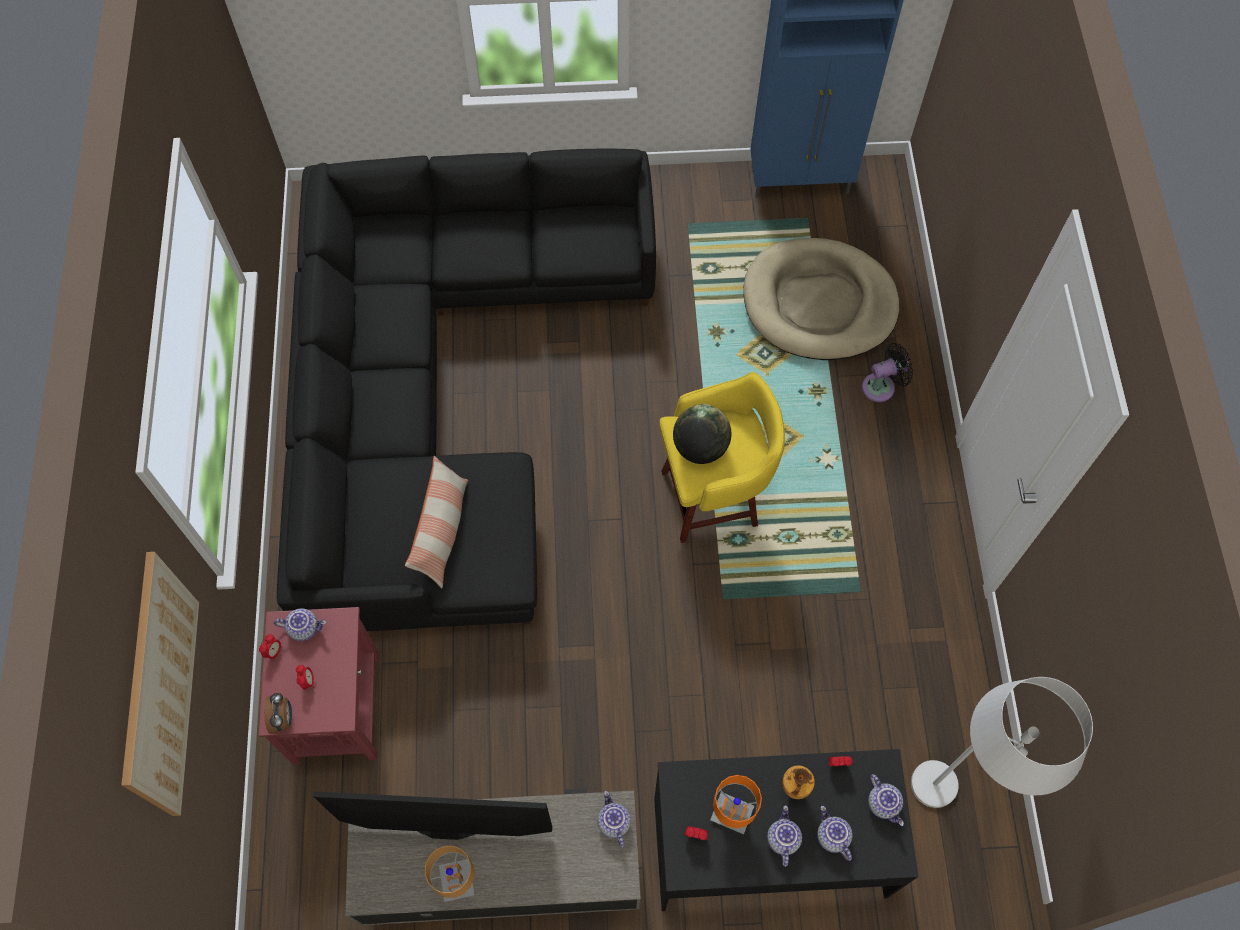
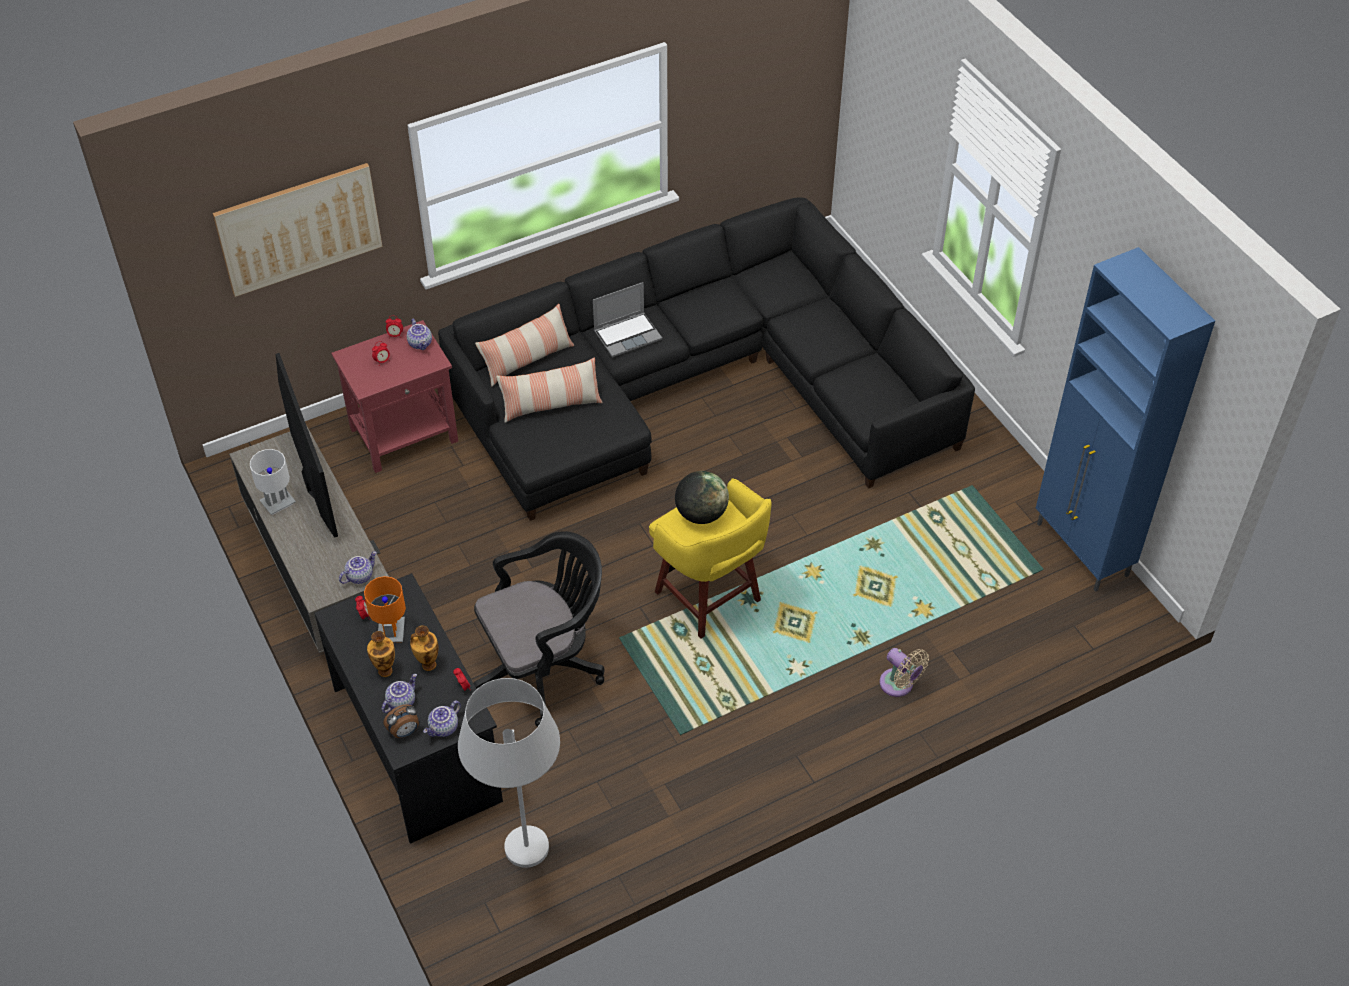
camera: 65 degrees right, 15 degrees down
(283, 718) = (349, 359): alarm clock -> alarm clock (404, 732)
(360, 529) = (527, 360): none -> pillow
(383, 415) = (628, 335): none -> laptop
(456, 881) = (278, 503): brown table lamp -> white table lamp
(727, 684) = (544, 667): none -> black office chair
(782, 839) = (385, 670): teapot -> vase
(819, 303) = (956, 609): beige dog bed -> none
(882, 386) = (899, 685): black fan -> beige fan

